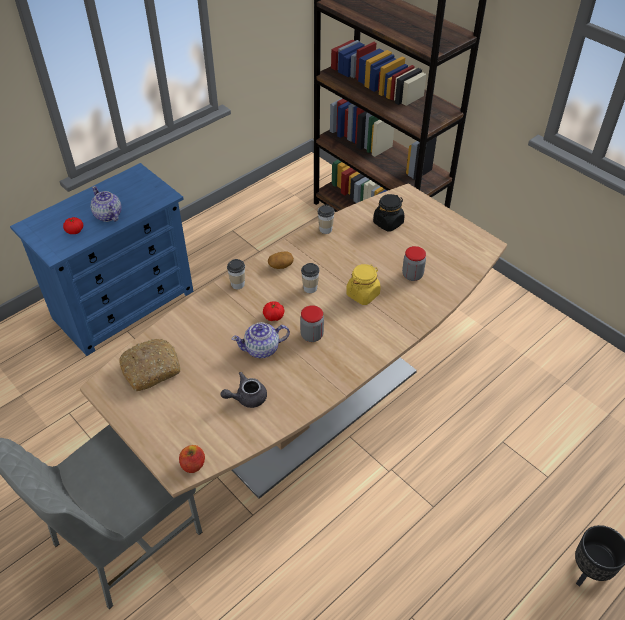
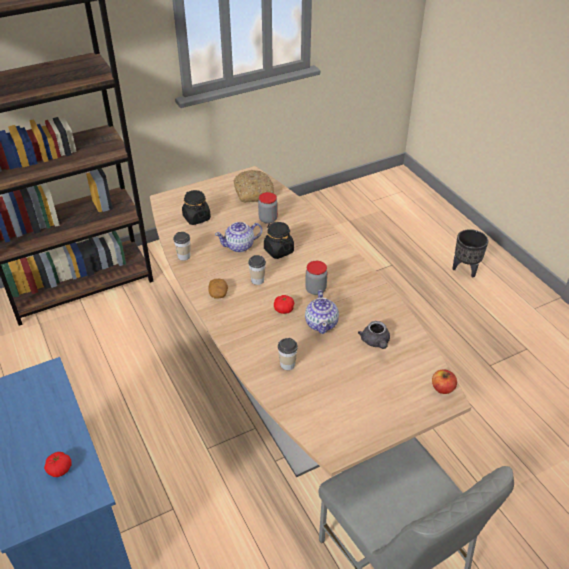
camera: 75 degrees left, 5 degrees down
(108, 215) = (50, 431): teapot -> teapot (240, 246)
(151, 368) = (322, 407): bread -> bread (252, 192)
(237, 284) = (230, 328): cup -> cup (287, 364)
(363, 294) = (278, 250): yellow jar -> black jar

